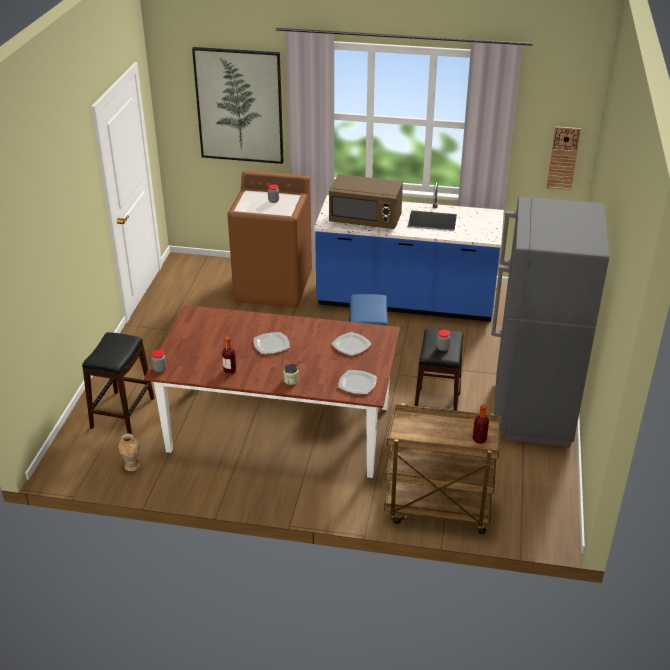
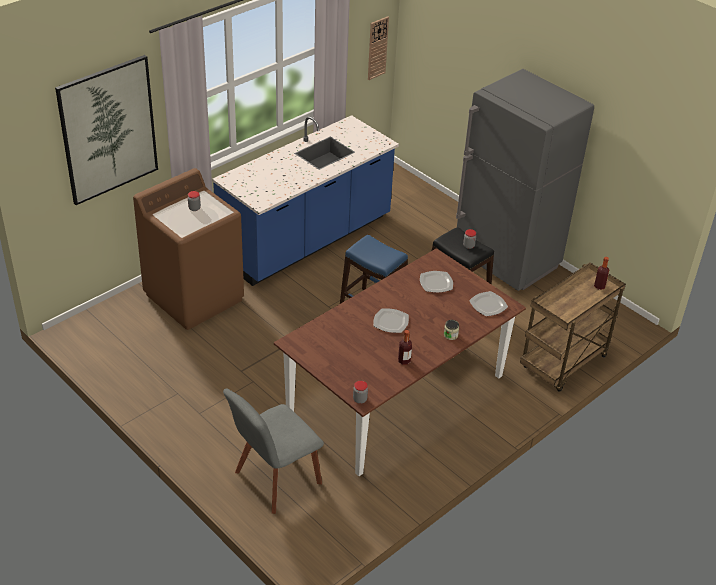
camera: 55 degrees left, 5 degrees up
(122, 413) = (274, 480): black stool -> grey chair
(132, 466) = (357, 507): vase -> none
(366, 220) = (281, 181): brown microwave -> none

